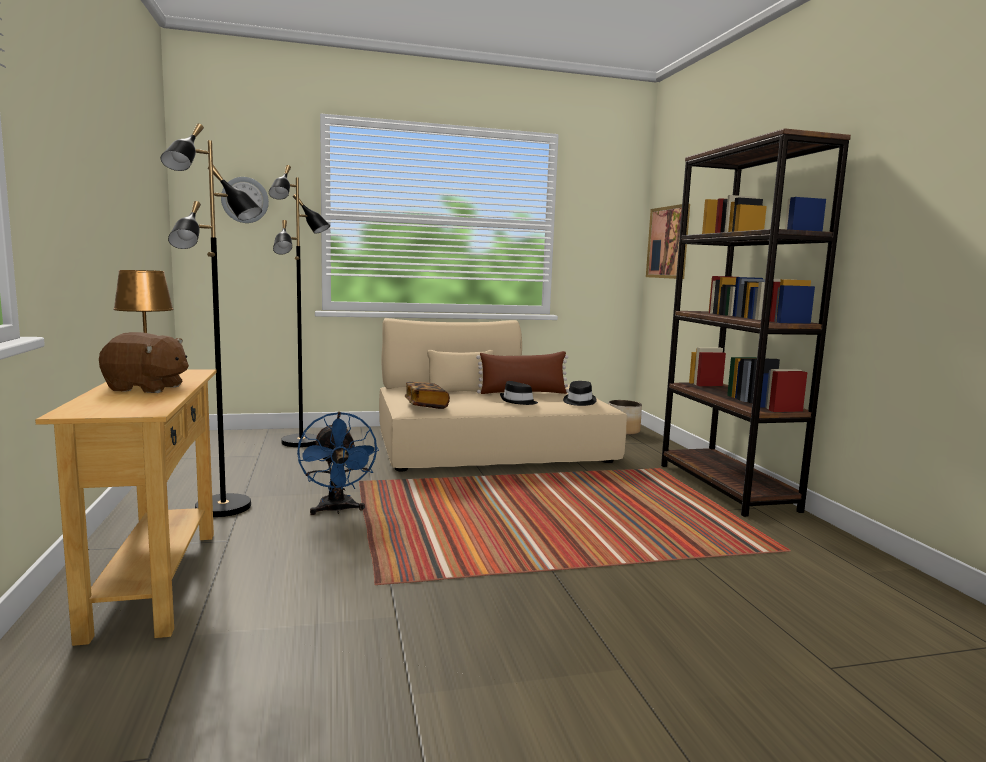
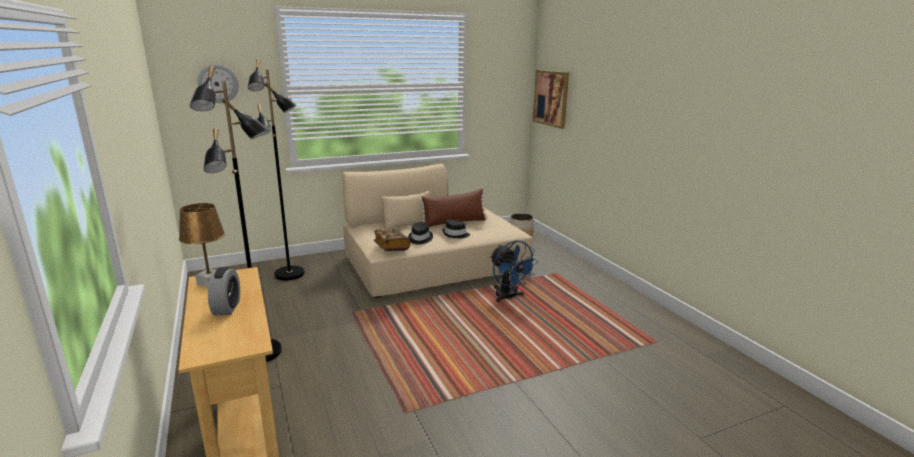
camera: 10 degrees left, 10 degrees up
(146, 388) = (227, 308): brown plush toy -> alarm clock
(337, 510) = (347, 344): blue fan -> blue fan (508, 297)
(579, 401) = (498, 230): black hat -> black hat (419, 239)
(726, 487) = (603, 286): brown bookcase -> none

